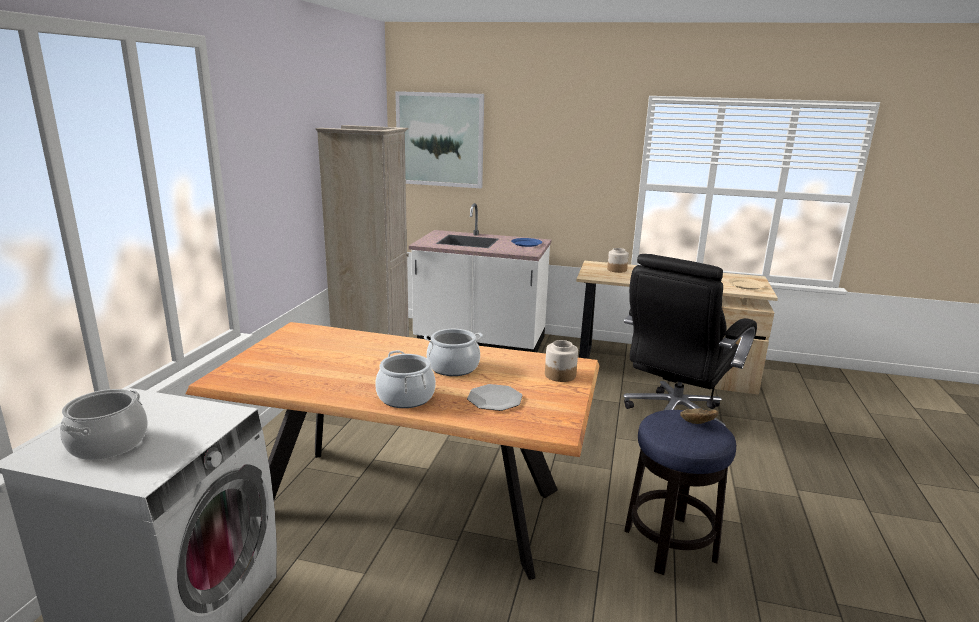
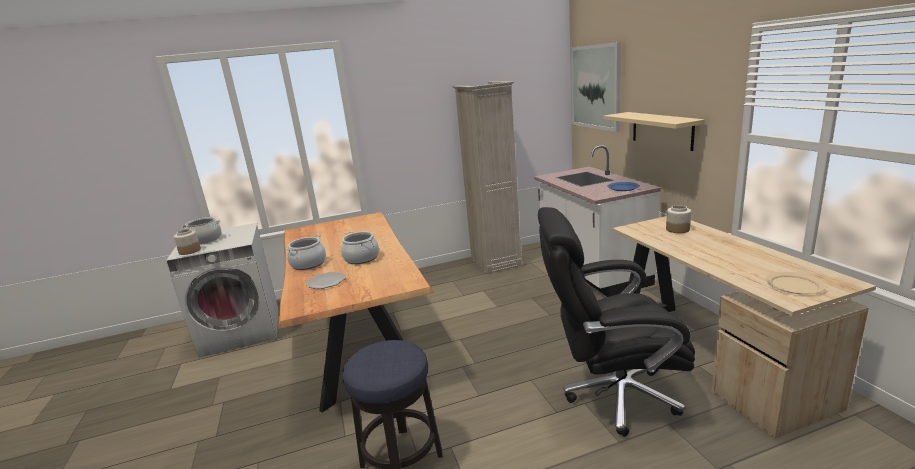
camera: 60 degrees right, 0 degrees up
(546, 184) = (661, 130): none -> beige shelf
(560, 375) = (383, 285): jar -> jar (189, 251)
(696, 423) = (395, 360): brown bowl -> none

